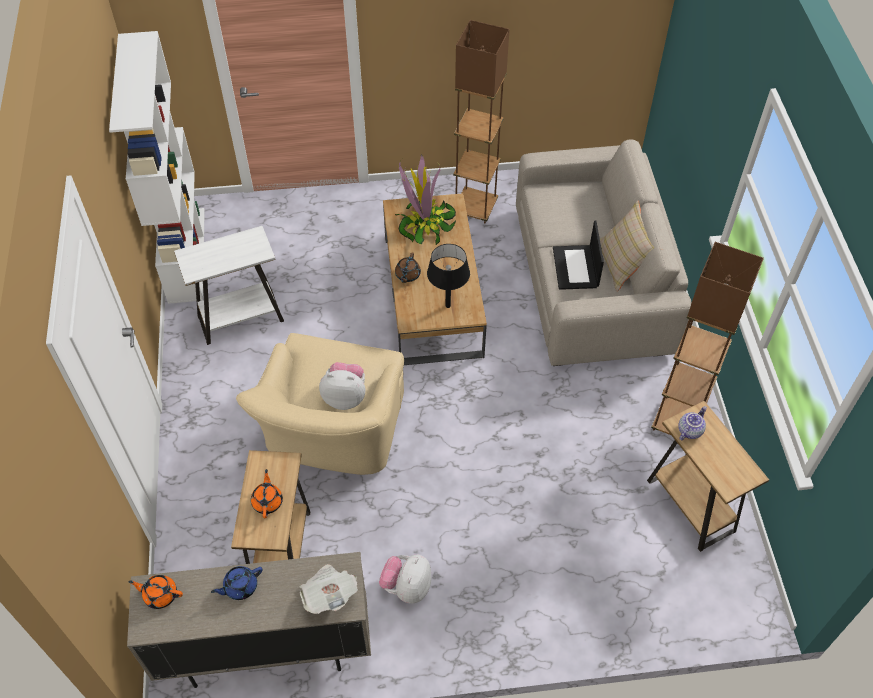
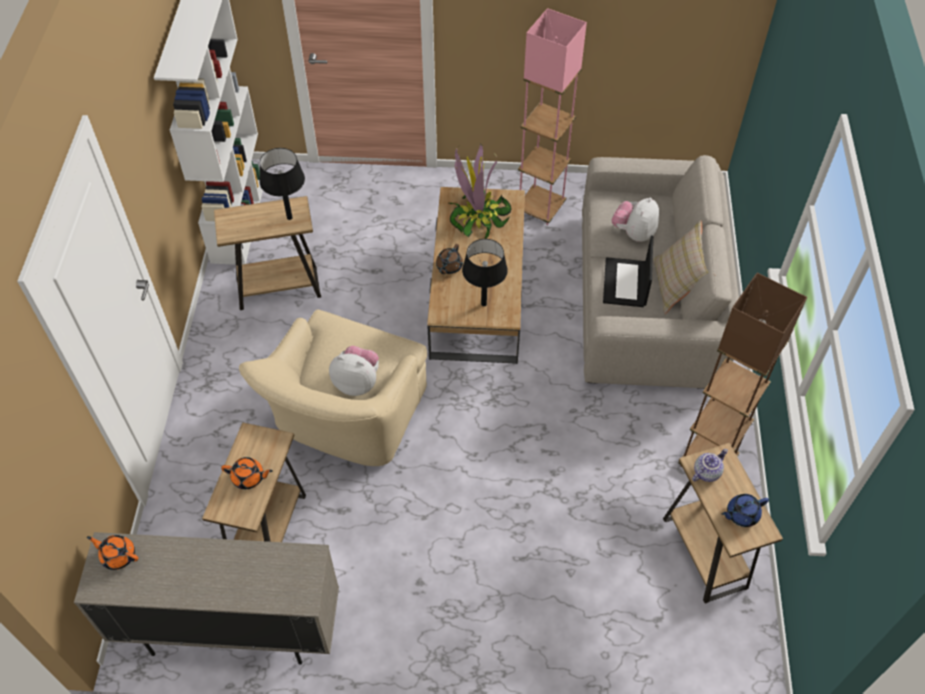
camera: 10 degrees right, 0 degrees up
(240, 318) = (278, 288): white side table -> brown side table
(240, 586) = (199, 560): blue teapot -> blue teapot (741, 514)
(250, 248) = (289, 217): none -> black table lamp
(267, 501) = (249, 477): orange teapot -> orange teapot turned 90 degrees clockwise
(329, 594) = (287, 584): newspaper -> none
(407, 587) = (387, 589): plush toy -> plush toy (634, 233)
(475, 208) = (540, 208): brown floor lamp -> pink floor lamp

